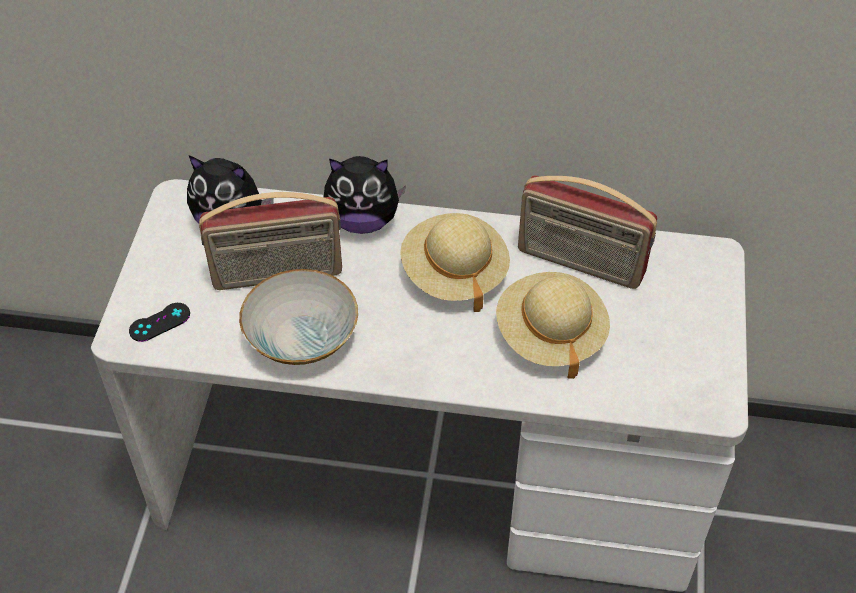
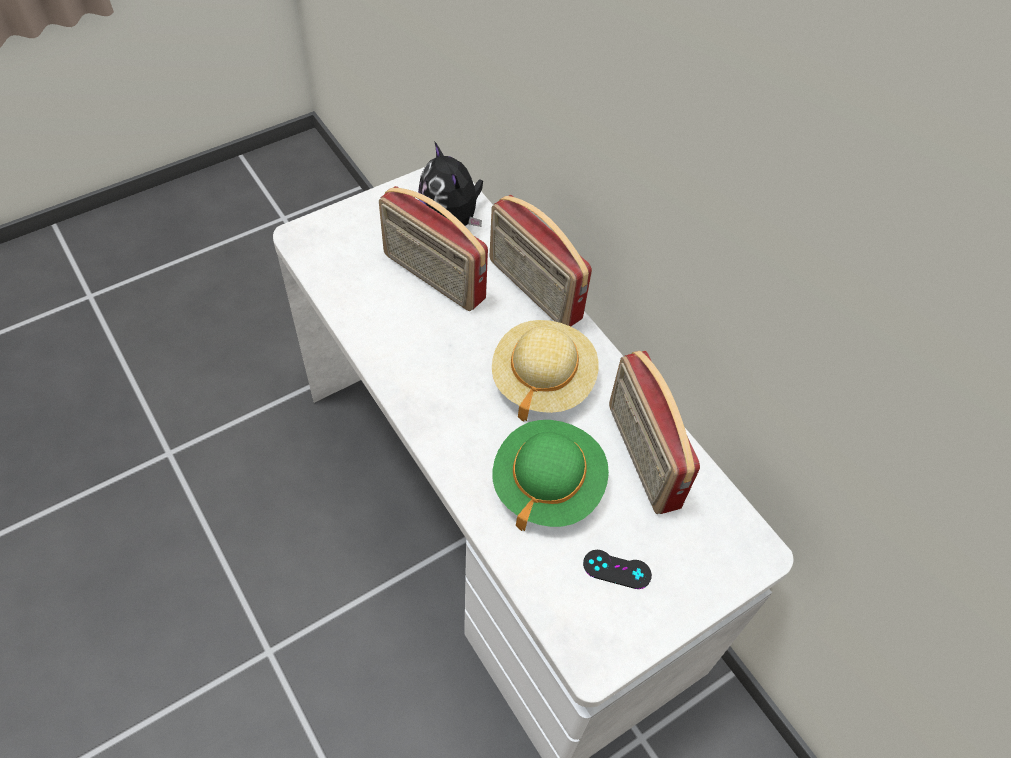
camera: 45 degrees right, 5 degrees up
(159, 322) = (329, 245): black game controller -> black game controller (617, 569)
(300, 337) = (391, 329): bowl -> none
(363, 221) = (533, 290): plush toy -> radio
(550, 335) = (547, 485): beige hat -> green hat

